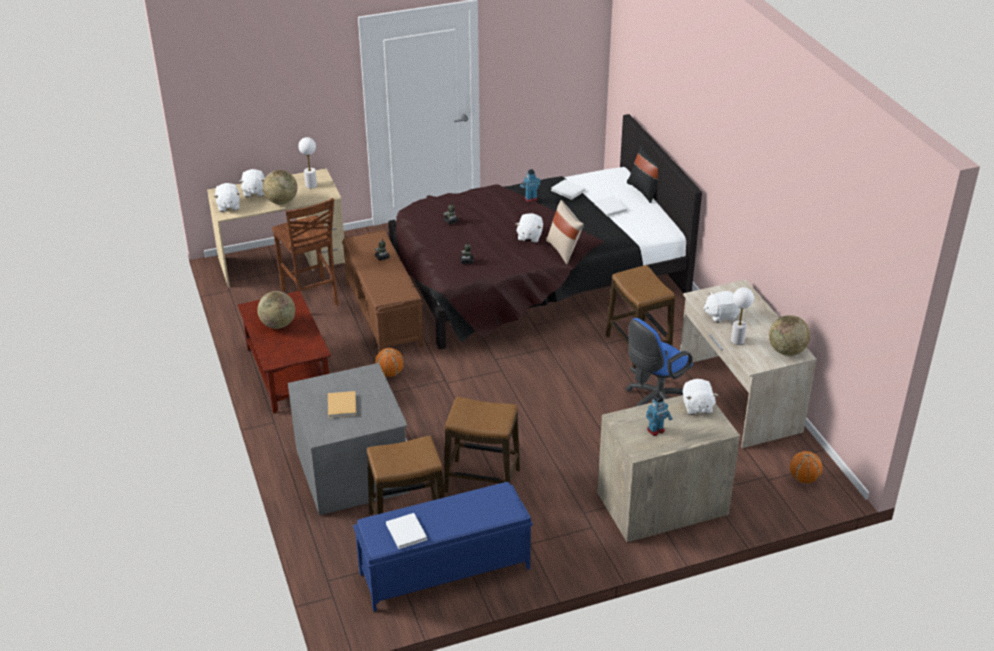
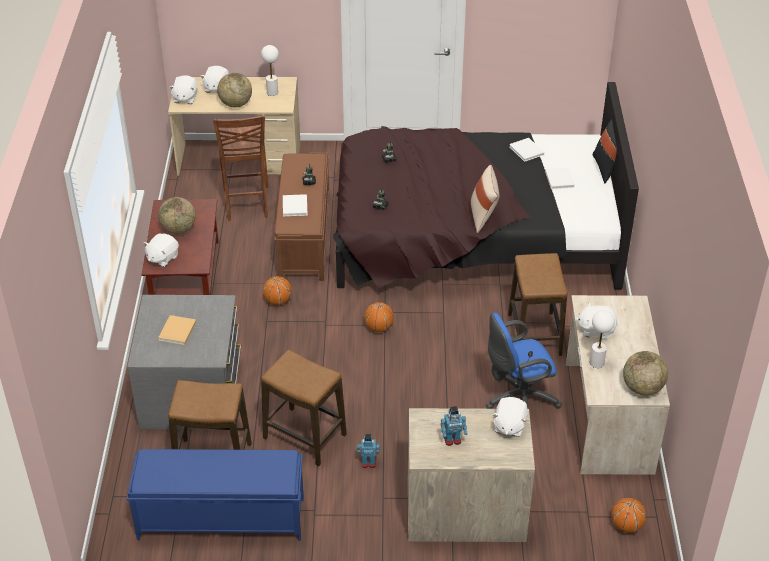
camera: 20 degrees right, 5 degrees up
(406, 531) = (175, 474): white book -> white book (295, 206)
(497, 373) = (379, 328): none -> basketball
(529, 237) = (457, 194): white plush toy -> white plush toy (162, 258)
(530, 199) = (482, 152): toy robot -> toy robot (368, 462)

